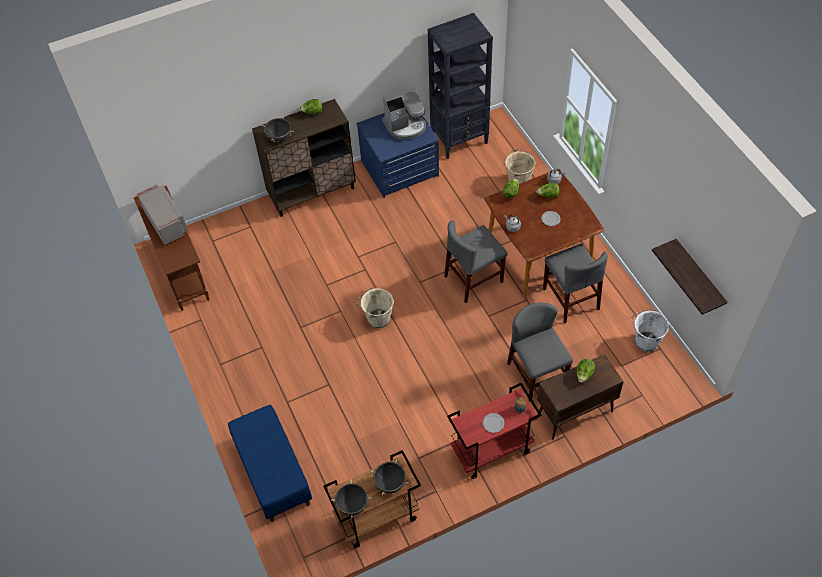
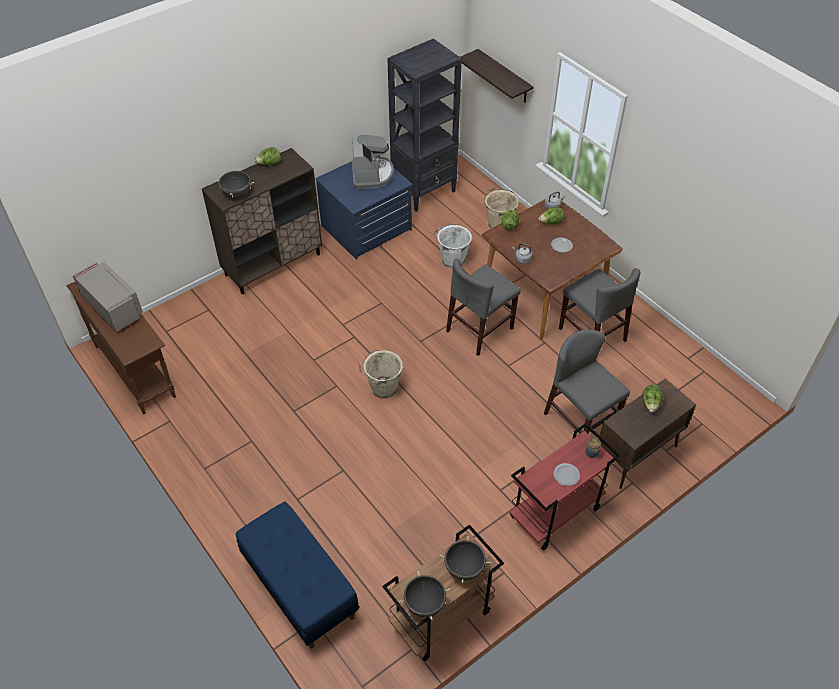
camera: 15 degrees left, 5 degrees down
(405, 126) = (371, 174): coffee machine -> coffee machine turned 60 degrees counterclockwise
(645, 341) = (686, 366): white bucket -> white bucket (452, 260)
(699, 276) = (753, 274): shelf -> shelf (504, 77)

